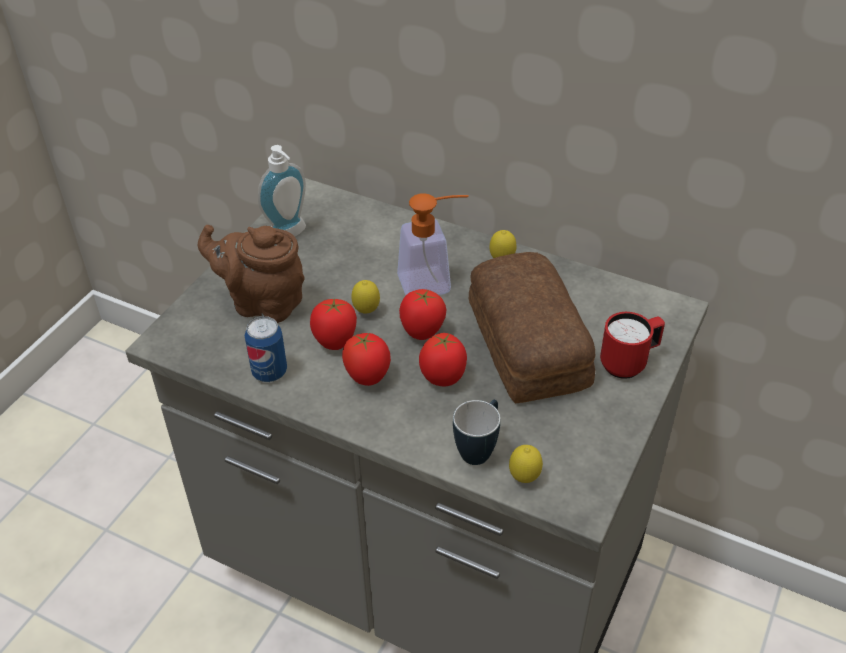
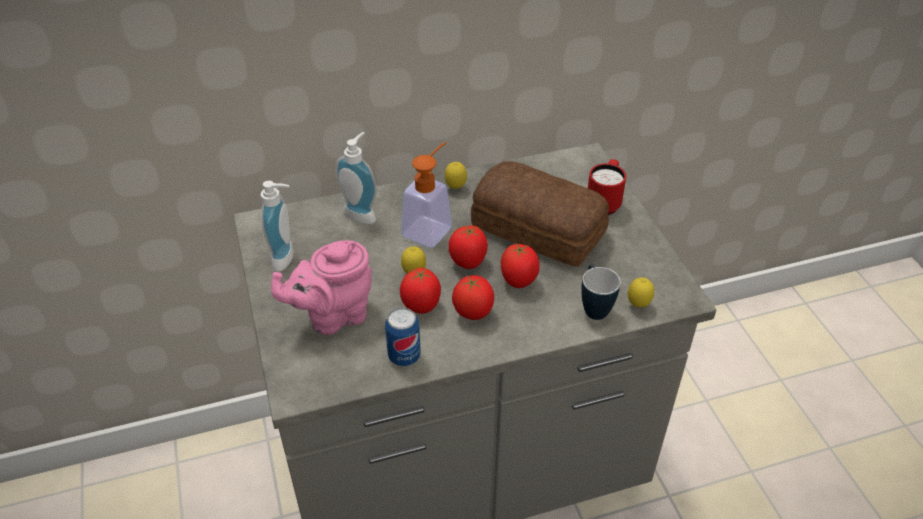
camera: 45 degrees left, 0 degrees up
(262, 303) = (333, 316): brown teapot -> pink teapot
(394, 234) = (362, 213): none -> soap dispenser

